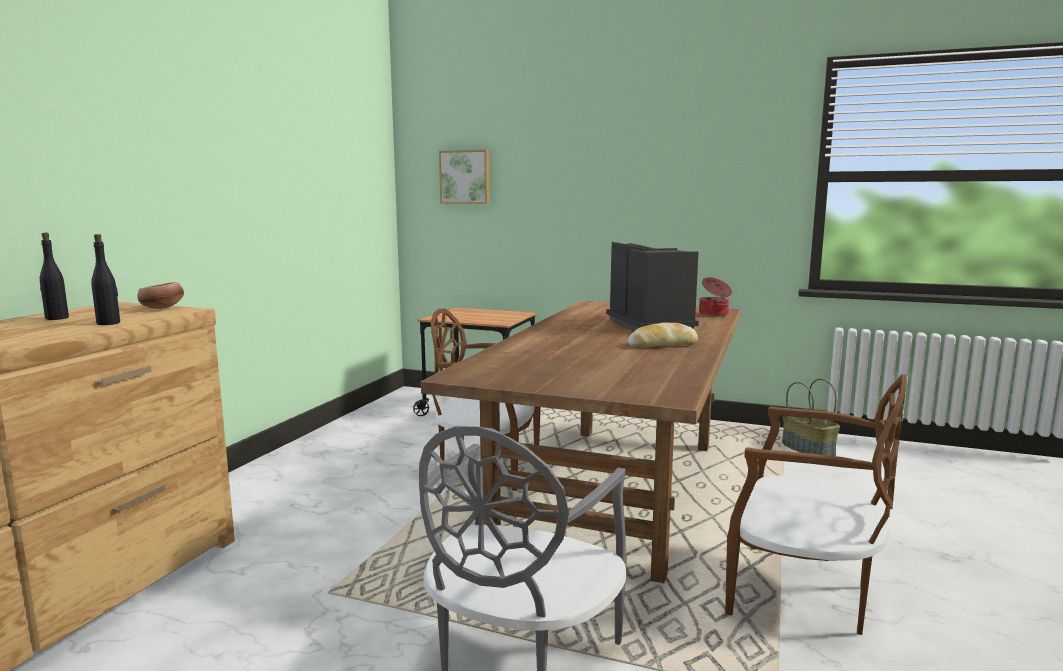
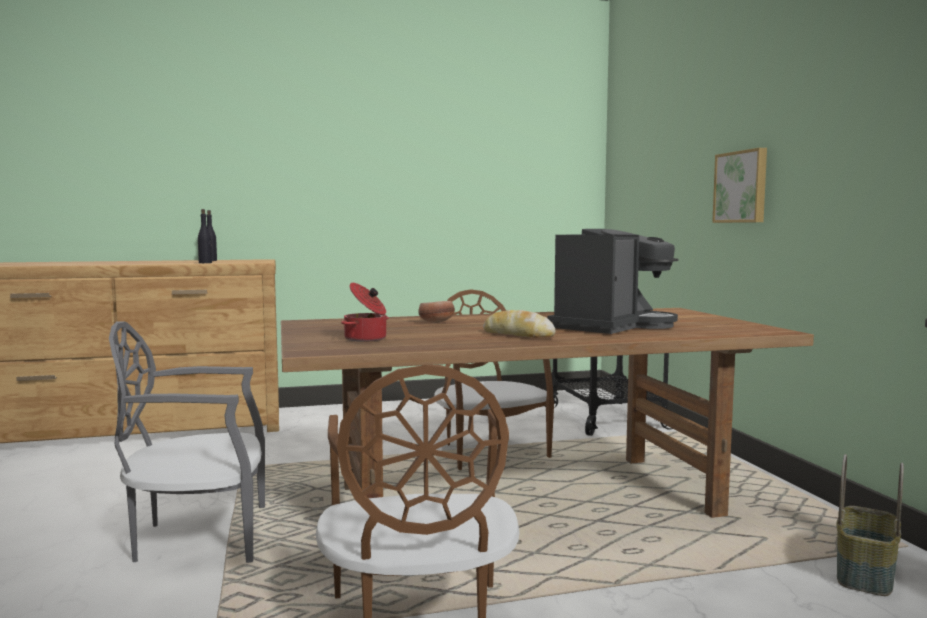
camera: 55 degrees right, 5 degrees down
(162, 308) = (261, 261): bowl -> bowl (436, 322)
(465, 177) = (642, 172): picture -> picture (742, 187)
(714, 314) = (737, 331): cooking pot -> cooking pot (366, 339)

